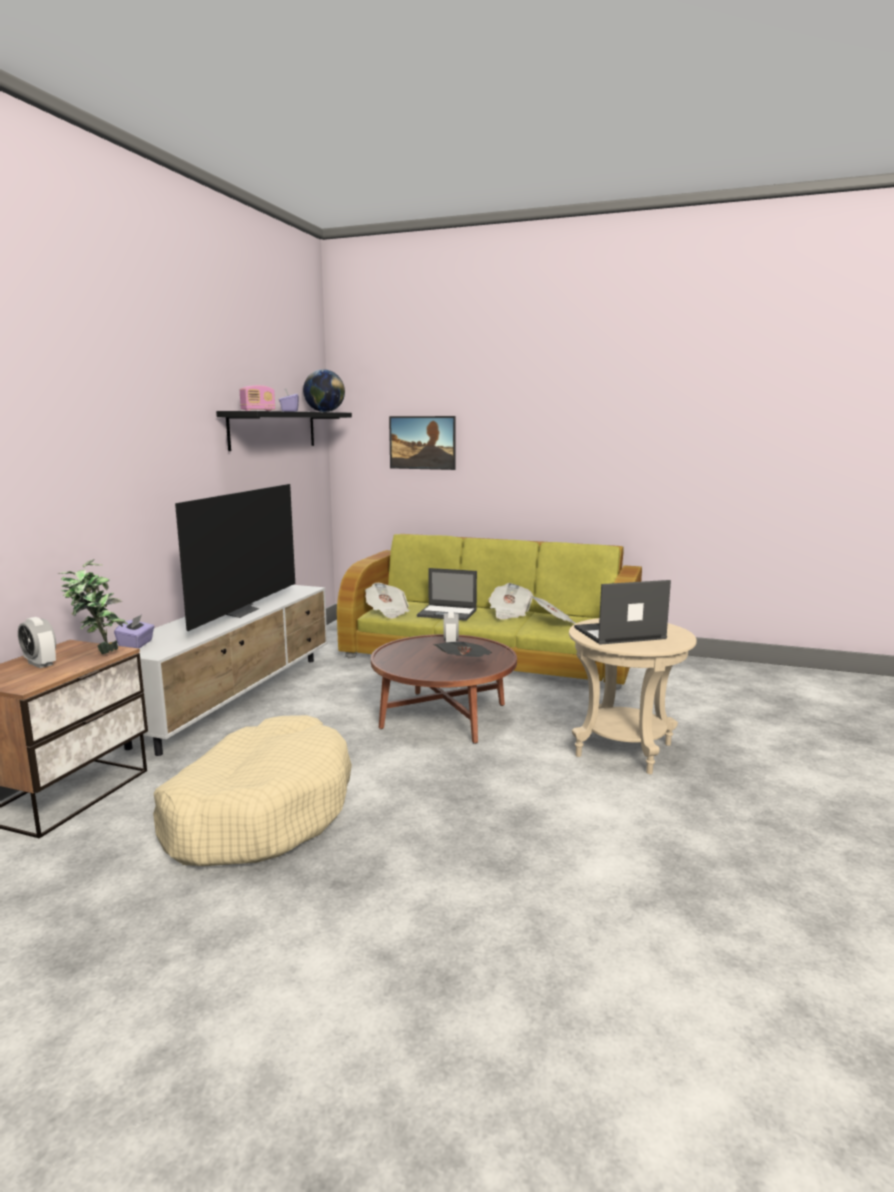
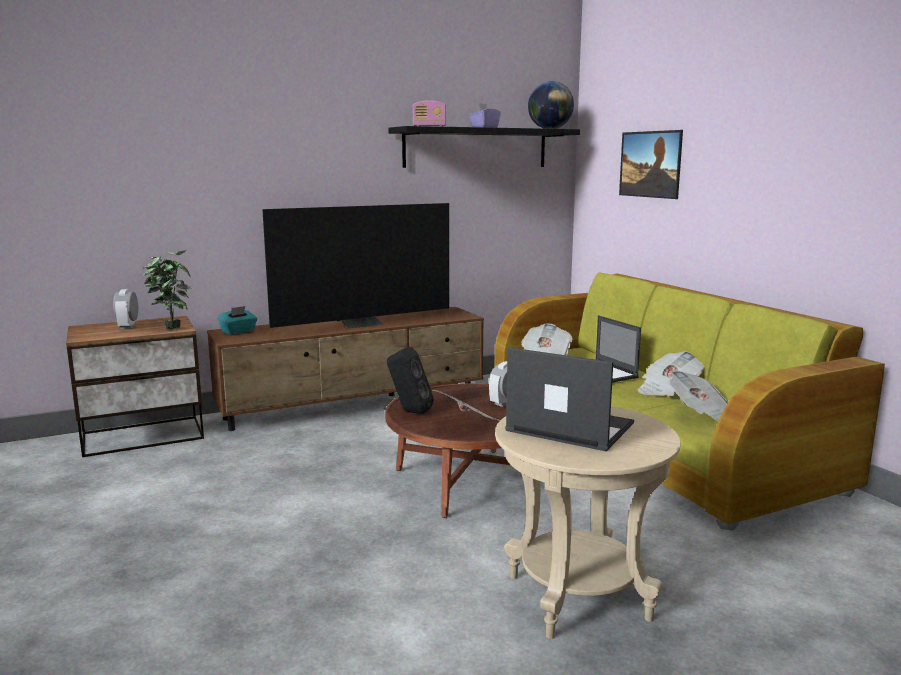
camera: 45 degrees right, 0 degrees up
(136, 644) = (238, 331): purple tissue box -> turquoise tissue box
(235, 698) = (355, 406): white tv stand -> brown tv stand
(259, 812) = (194, 496): beige dog bed -> none
(406, 670) = (409, 411): none -> black speaker

